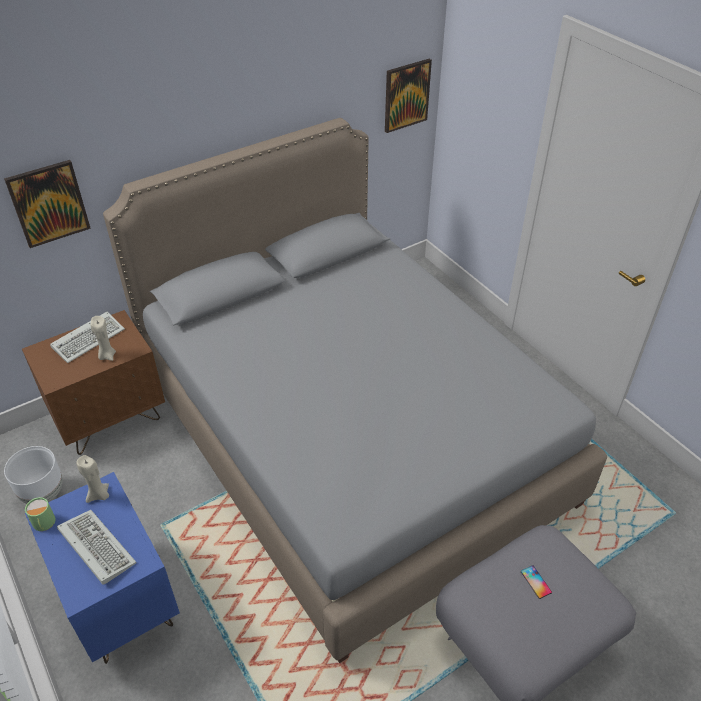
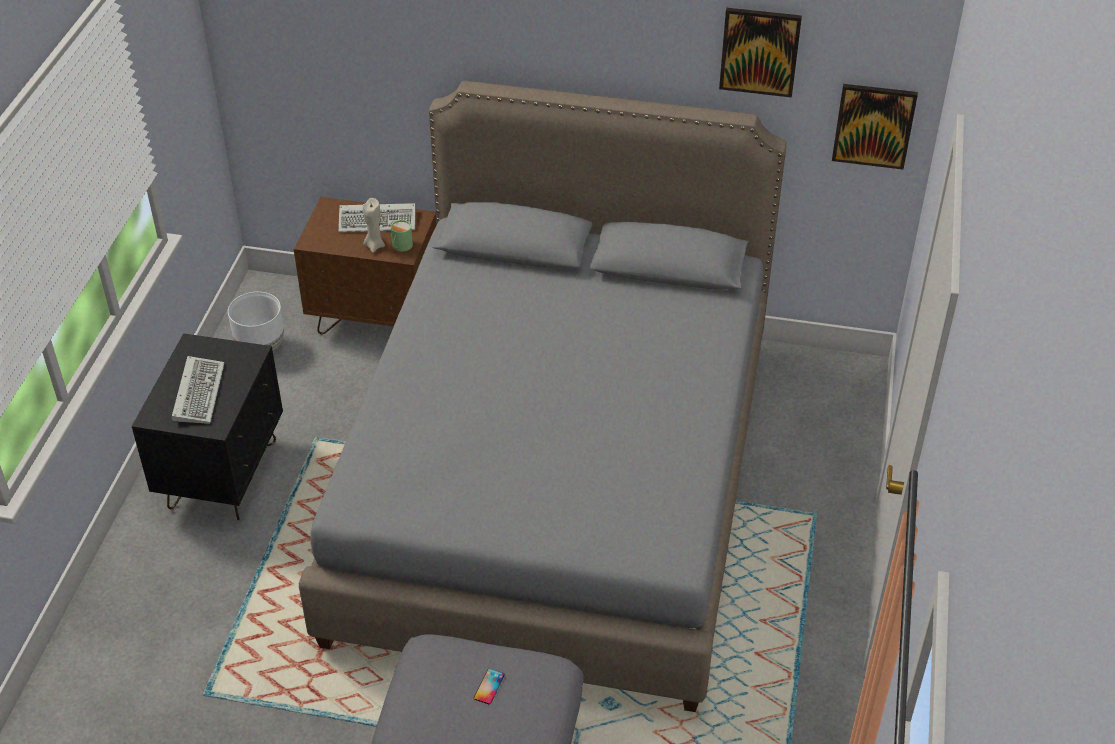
camera: 45 degrees right, 0 degrees up
(43, 524) = (186, 350): green mug -> green mug (400, 246)
(48, 203) = (384, 66): picture -> picture (759, 51)
(99, 495) = (242, 356): beige candle -> none
(120, 603) = (223, 475): blue nightstand -> black nightstand

